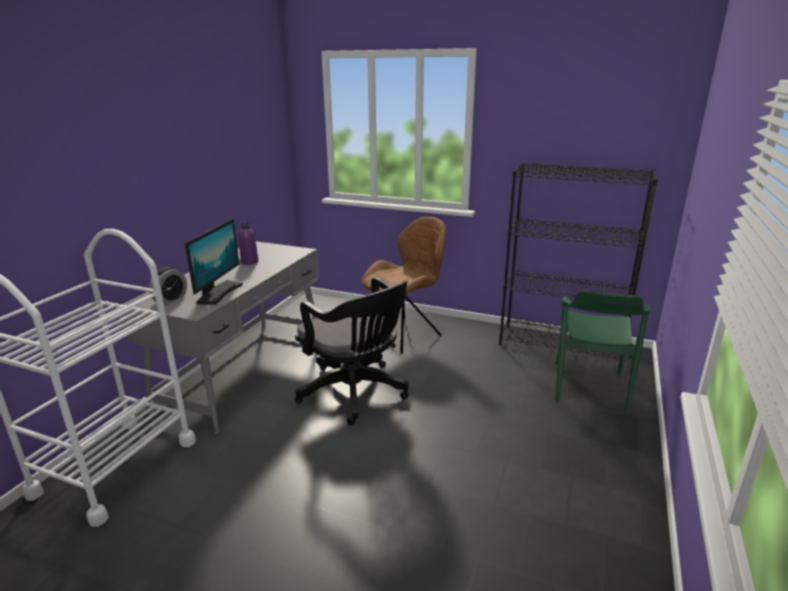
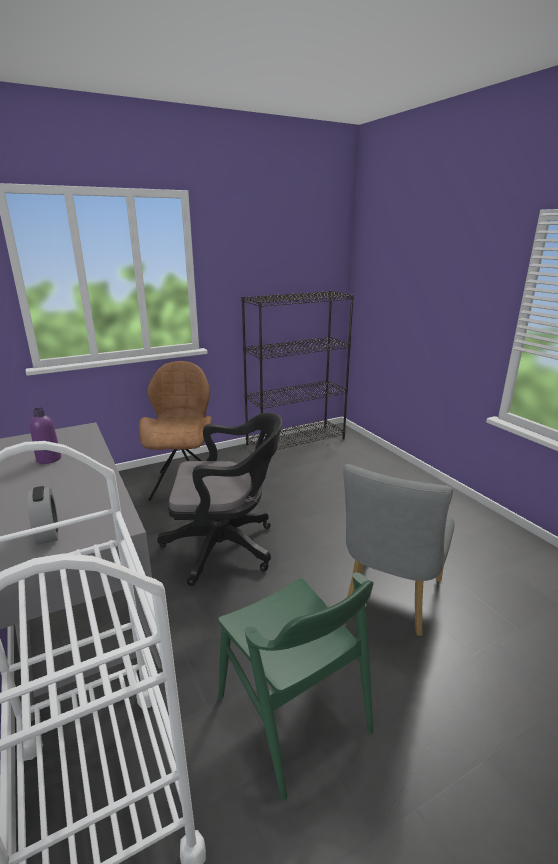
camera: 50 degrees left, 0 degrees up
(218, 293) = (95, 499): monitor -> none
(395, 510) = (390, 599): none -> grey chair
(589, 386) = (350, 458): green chair -> green chair (293, 714)

